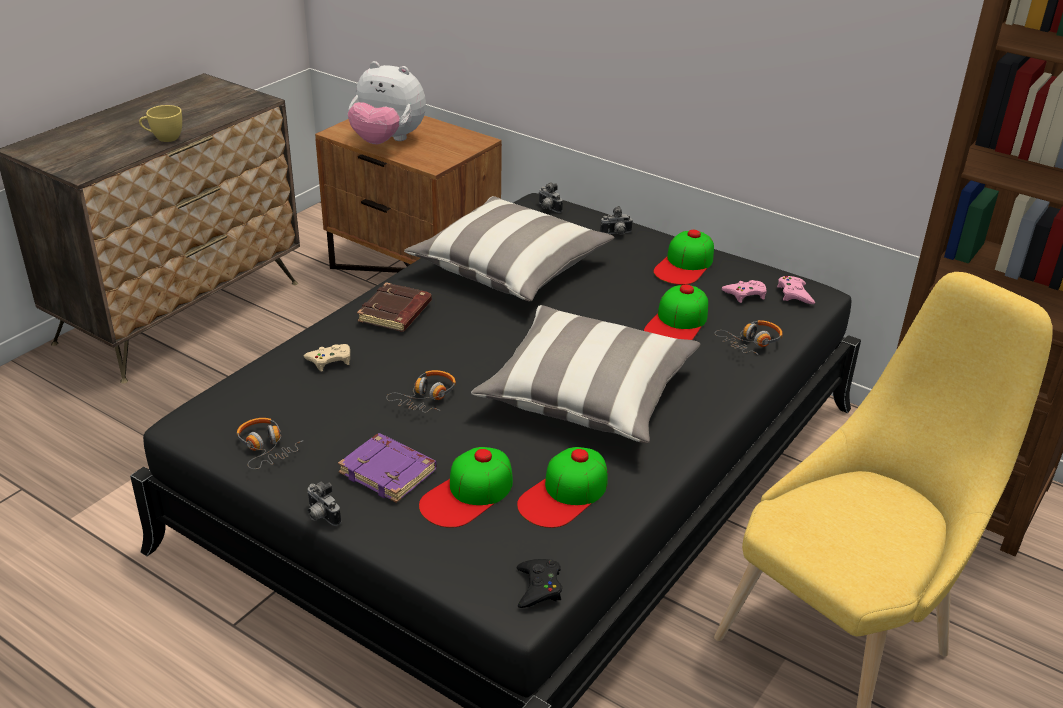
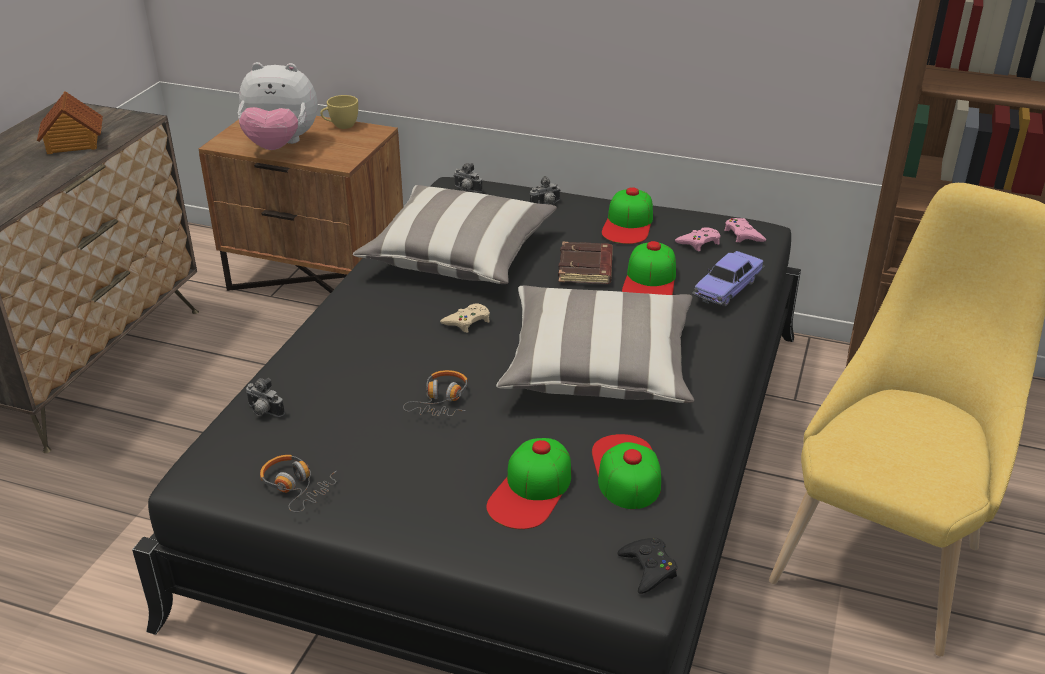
camera: 15 degrees left, 0 degrees up
(163, 138) = (52, 174): yellow cup -> yellow cup (340, 126)
(194, 113) = (73, 143): none -> toy house
(321, 516) = (391, 546): camera -> camera (263, 412)
(330, 360) = (320, 382): beige game controller -> beige game controller (467, 321)
(389, 472) = (440, 485): purple book -> none
(395, 313) = (365, 320): brown book -> brown book (586, 269)
(564, 494) = (626, 470): cap -> cap turned 150 degrees clockwise
(751, 343) = (727, 288): headphones -> toy car

